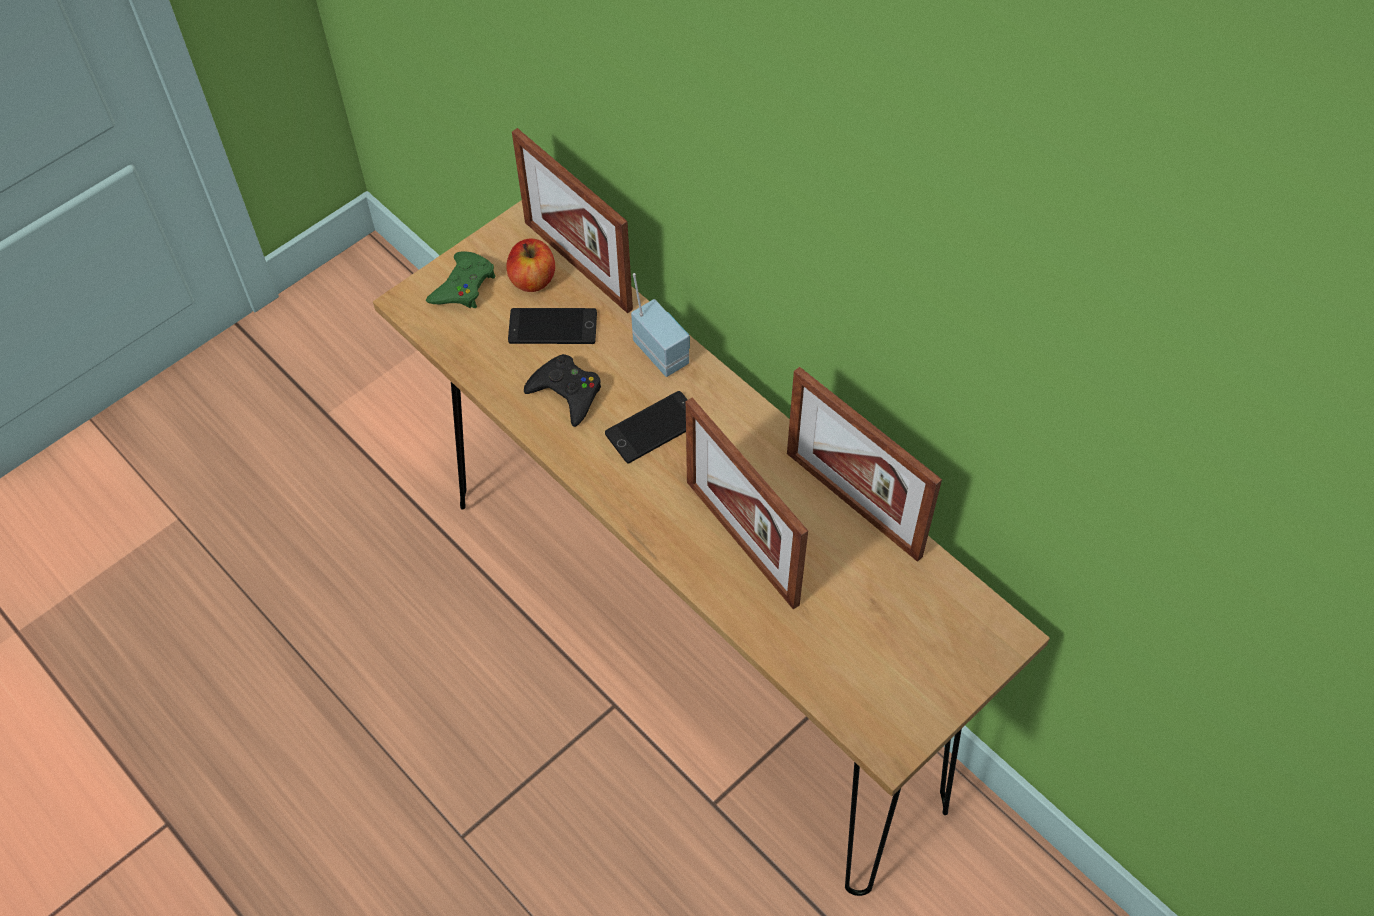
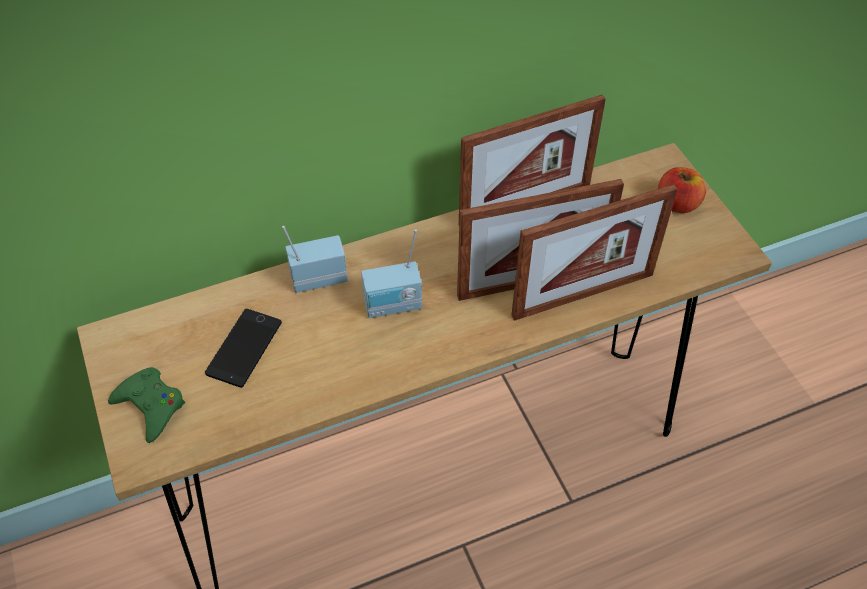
camera: 70 degrees left, 5 degrees down
(533, 280) = (180, 348): apple -> apple (677, 203)
(566, 393) = (323, 358): black game controller -> none
(577, 265) = (186, 309): picture frame -> picture frame (583, 295)
(654, 428) = (393, 306): phone -> radio

